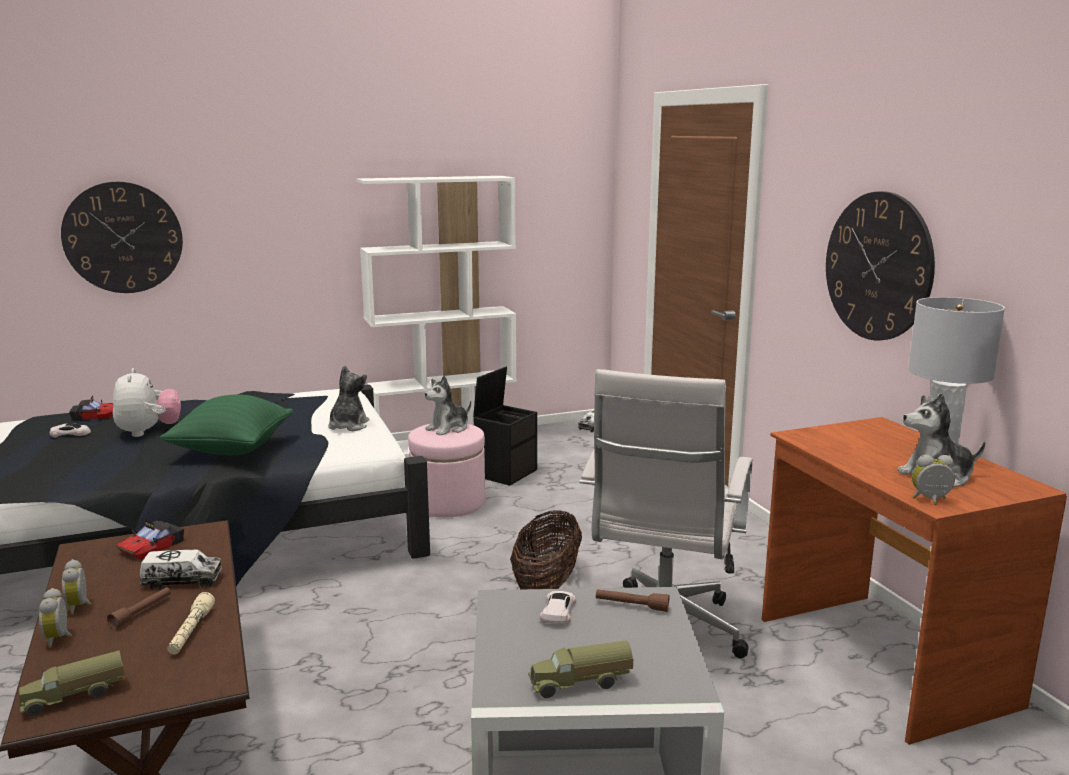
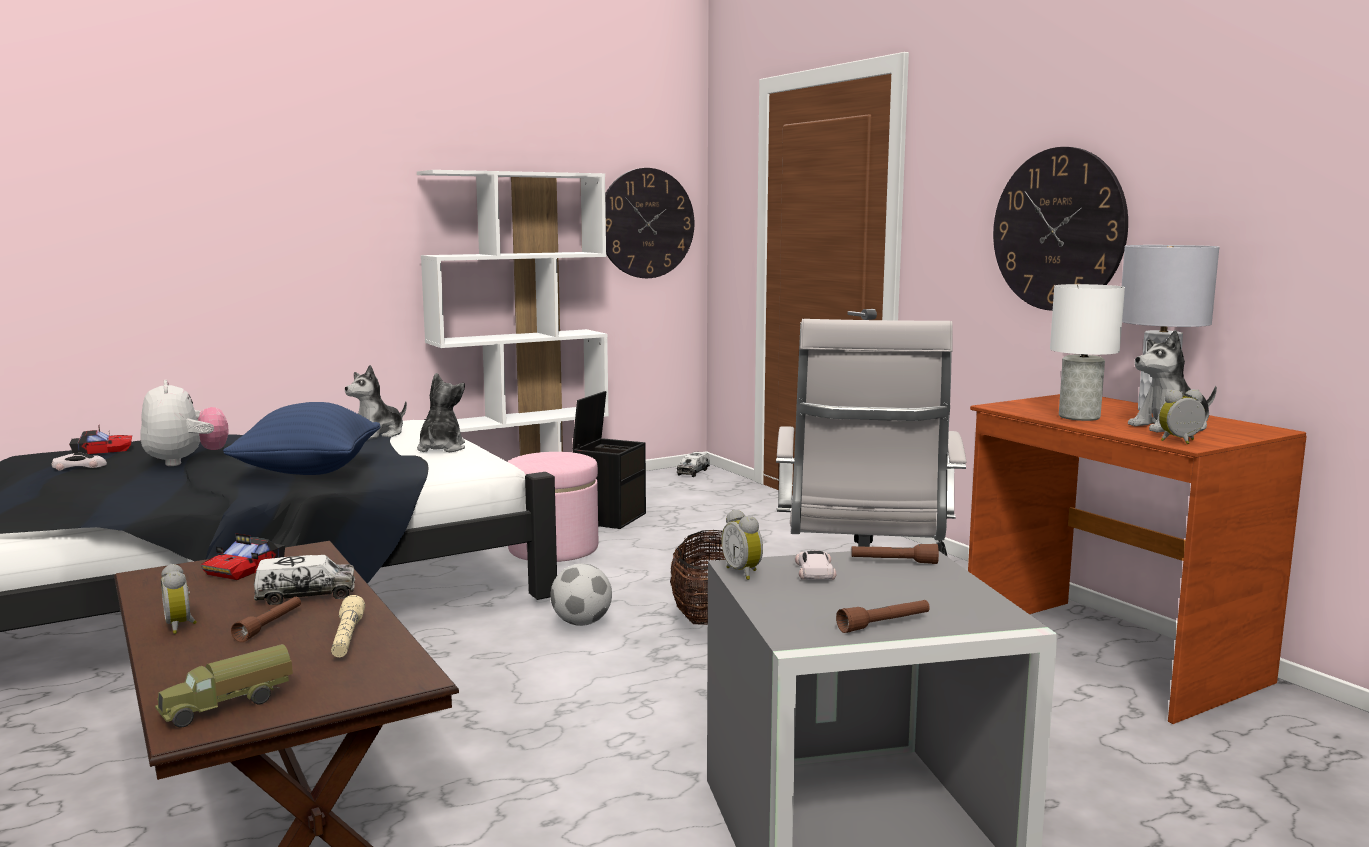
camera: 10 degrees left, 5 degrees down
(59, 638) = (171, 656): alarm clock -> alarm clock (744, 572)
(123, 238) = (126, 235): wall clock -> wall clock (646, 223)
(232, 450) = (308, 471): green pillow -> blue pillow
(442, 584) = (581, 623): none -> football
(448, 428) = (553, 456): plush toy -> plush toy (378, 434)
(580, 684) = (884, 624): toy truck -> brown flashlight
(860, 456) = (1080, 417): none -> white table lamp

